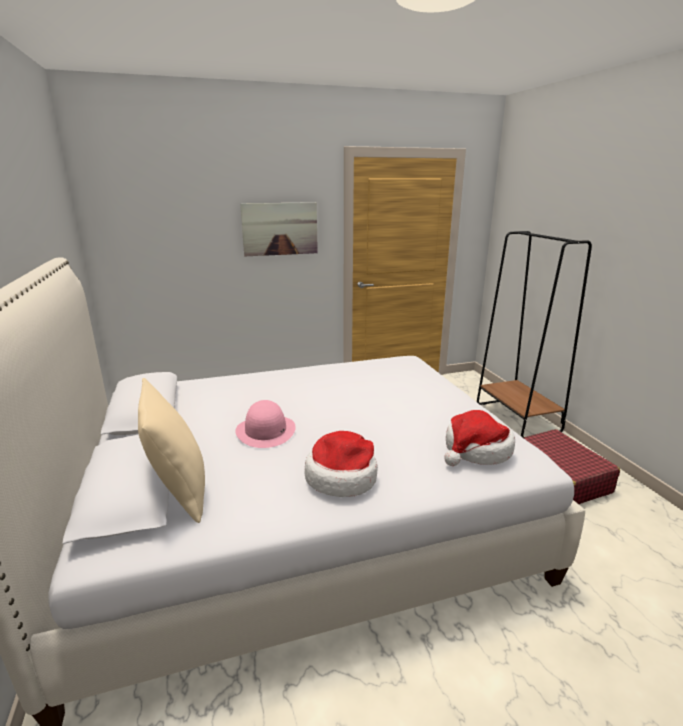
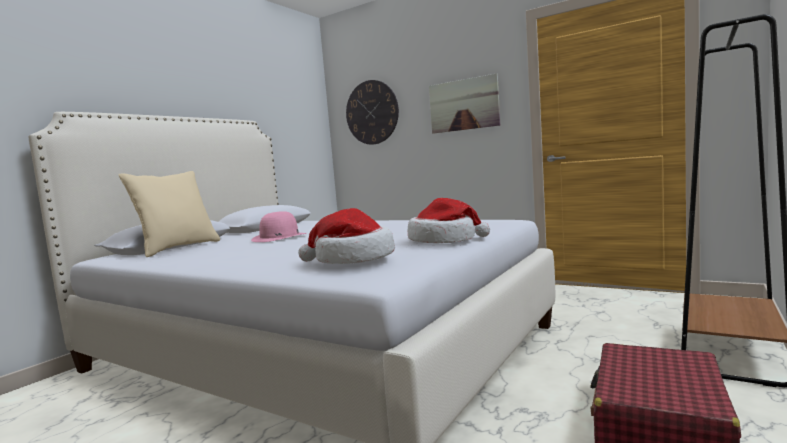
camera: 50 degrees right, 15 degrees down
(157, 225) = (372, 112): none -> wall clock
(342, 477) = (241, 256): hat -> hat (444, 240)

